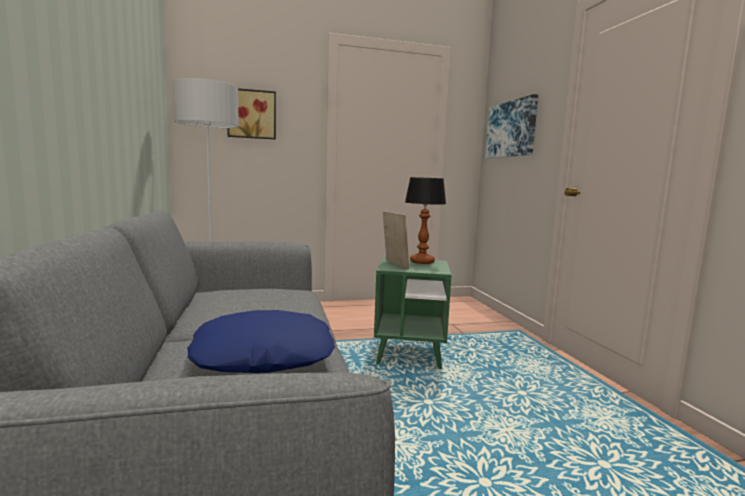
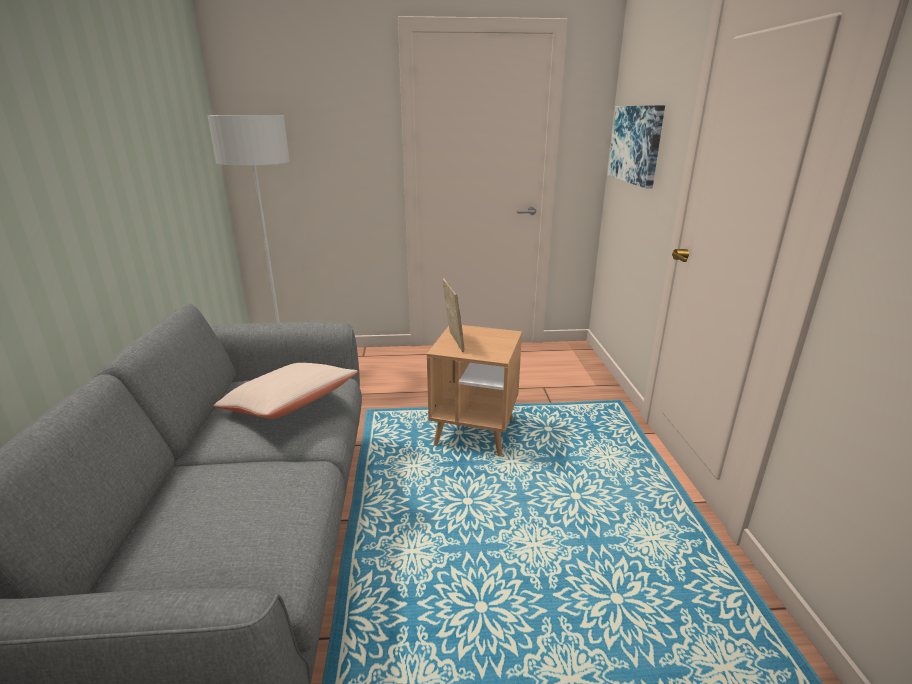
camera: 10 degrees right, 15 degrees up
(251, 114) = (311, 134): picture -> none
(264, 355) = (248, 499): blue pillow -> none
(266, 301) = (289, 407): none -> beige pillow
(409, 354) = (475, 432): green side table -> brown side table
(422, 262) = (490, 335): table lamp -> none

